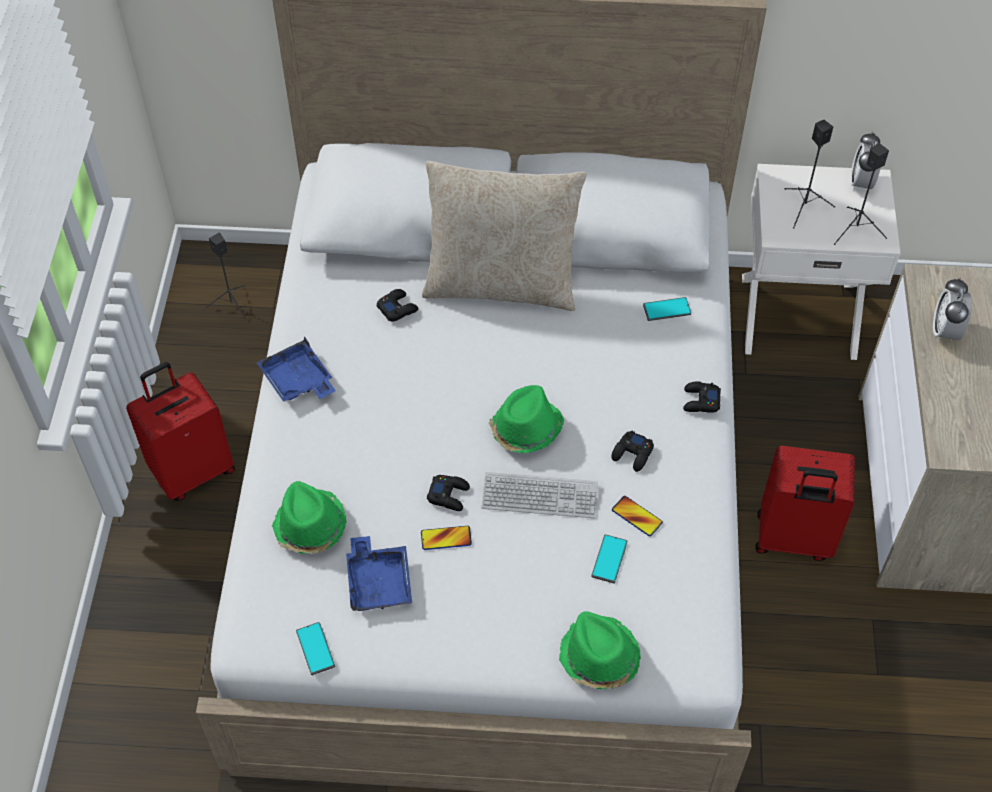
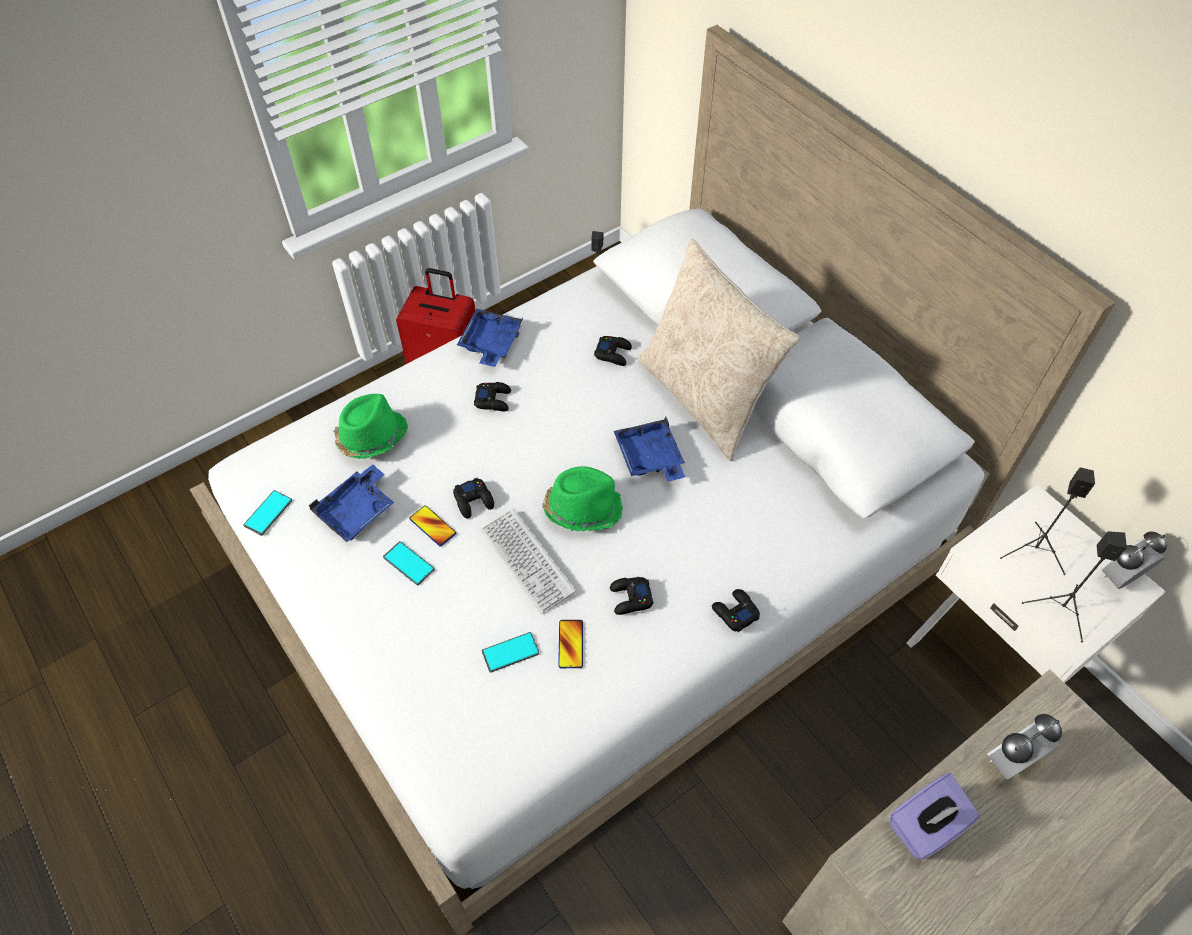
camera: 50 degrees right, 0 degrees up
(360, 417) = (493, 400): none -> black game controller
(522, 356) = (649, 458): none -> blue tray
(598, 657) = (407, 710): green hat -> none
(667, 309) = (802, 523): phone -> phone (408, 563)
(792, 539) = (762, 812): red suitcase -> none
(950, 405) = (926, 826): none -> purple tissue box

